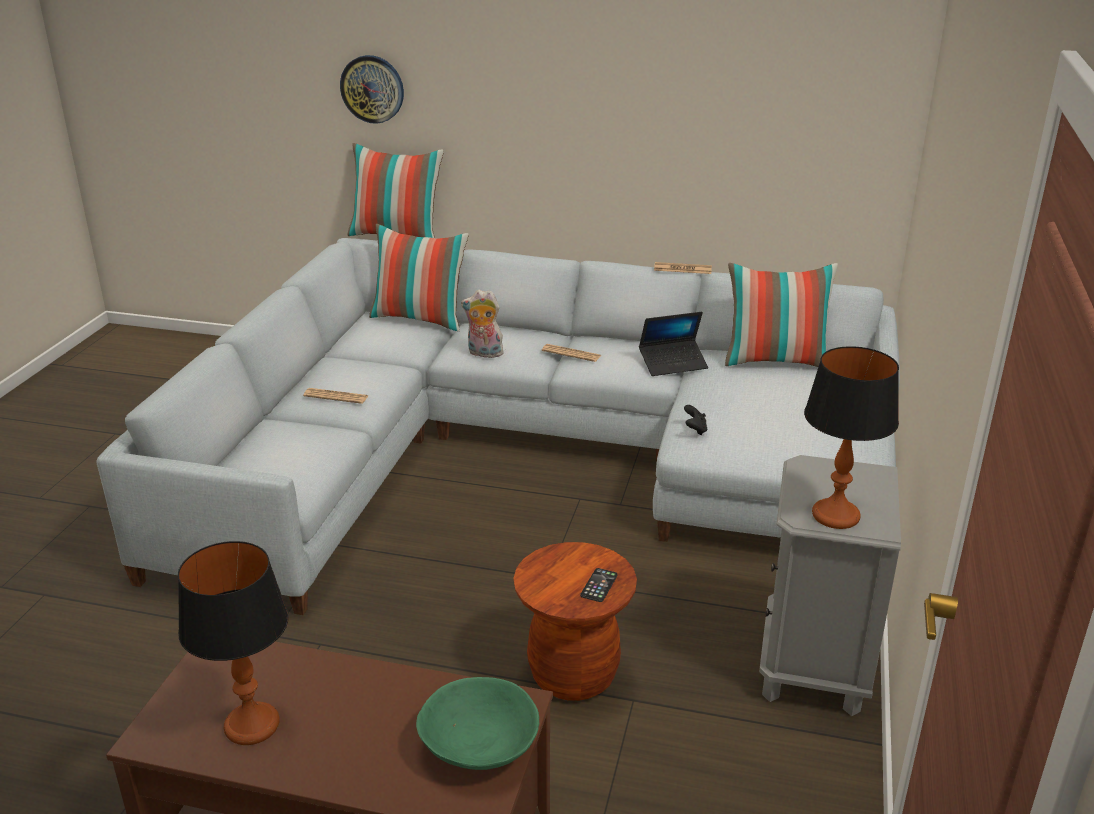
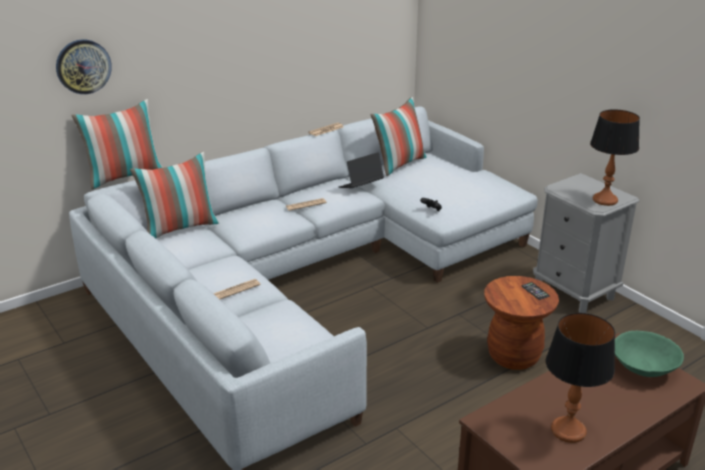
camera: 50 degrees left, 0 degrees up
(483, 353) = (261, 227): plush toy -> none
(673, 364) = (361, 186): laptop -> laptop turned 150 degrees counterclockwise

